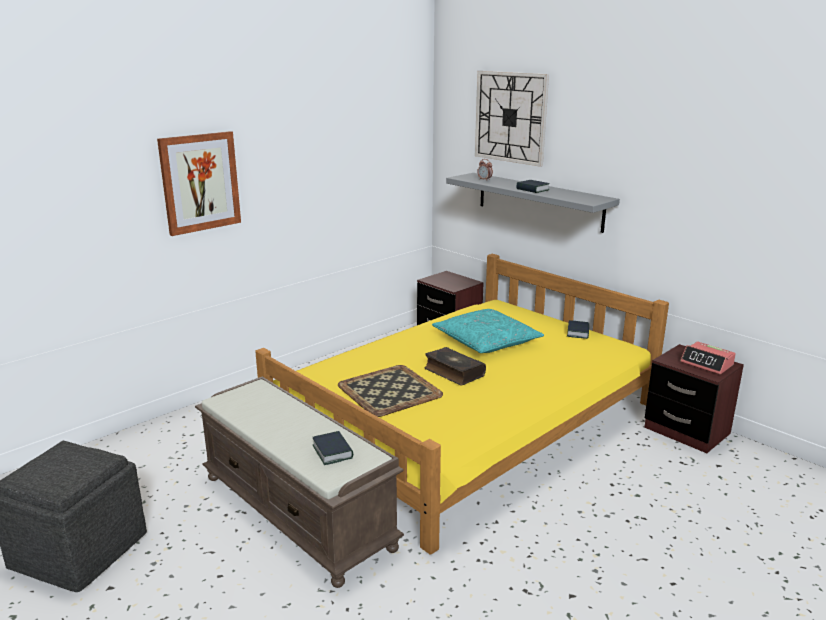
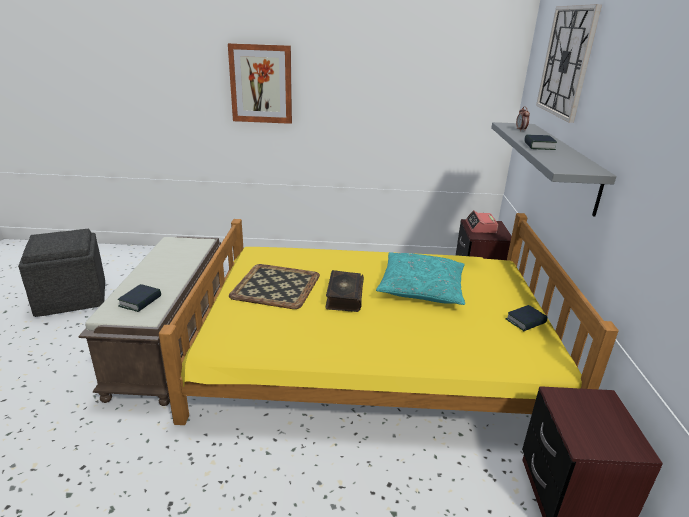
camera: 45 degrees right, 5 degrees up
(707, 364) = (604, 430): alarm clock -> alarm clock (480, 227)

